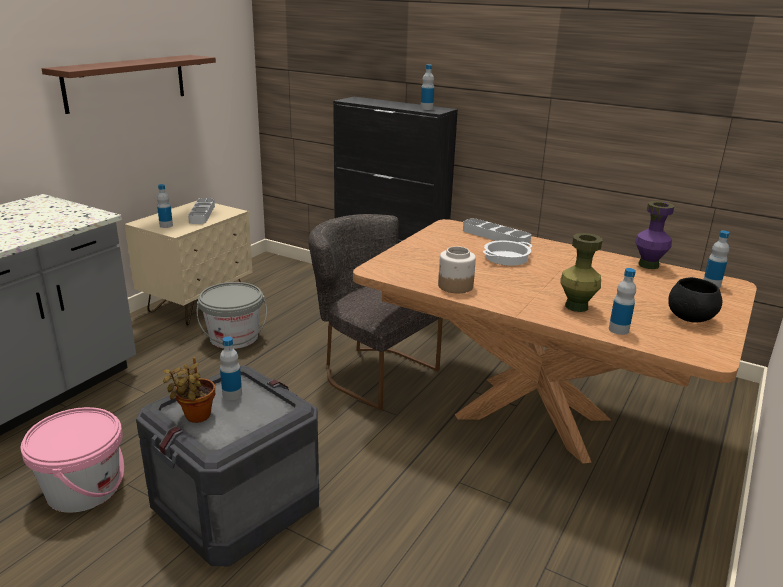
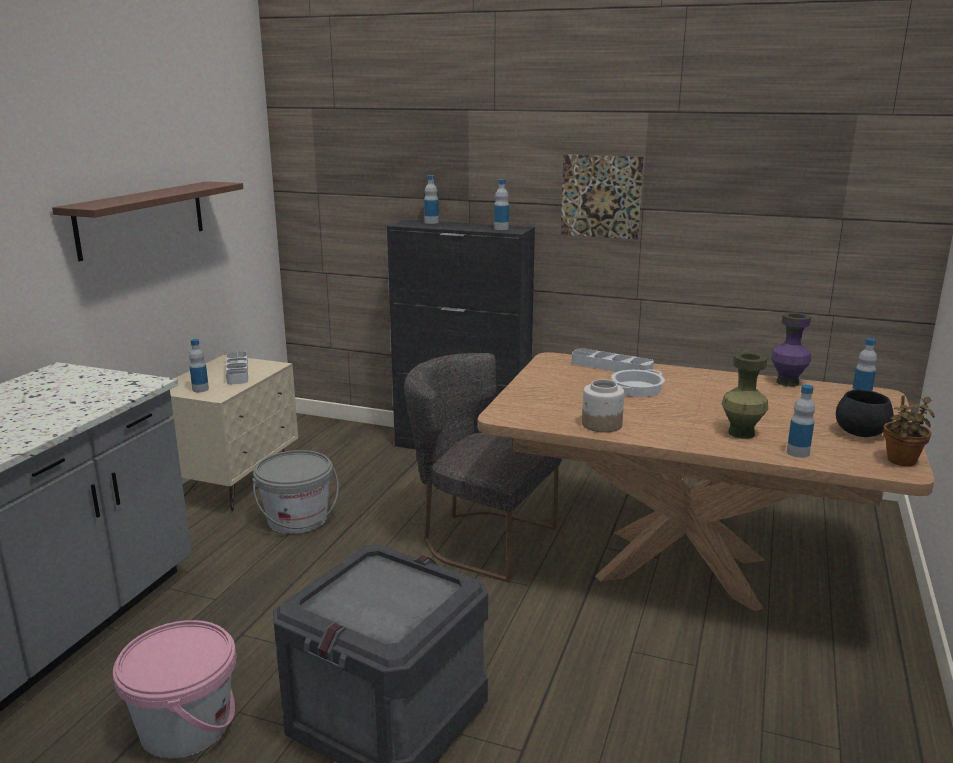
camera: 10 degrees left, 5 degrees down
(195, 417) = (347, 610): potted plant -> potted plant (901, 462)
(232, 394) = (377, 579): bottle -> bottle (431, 222)
(515, 84) = (601, 196): none -> picture

